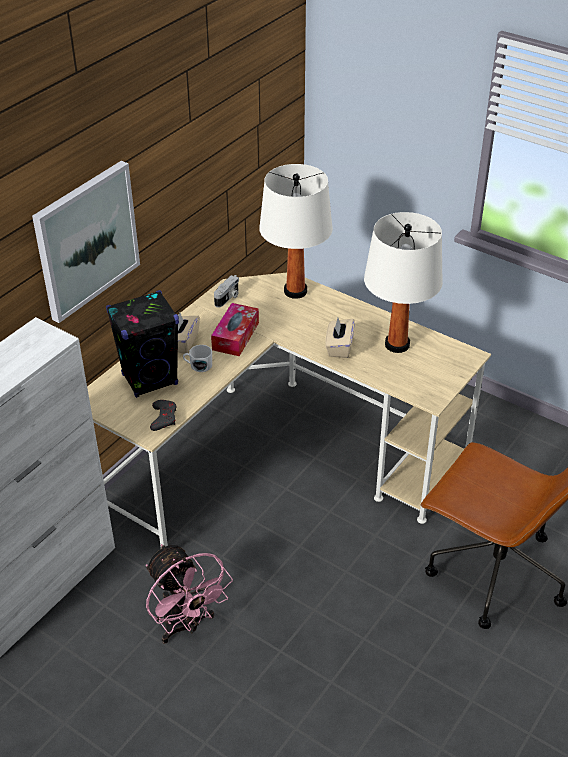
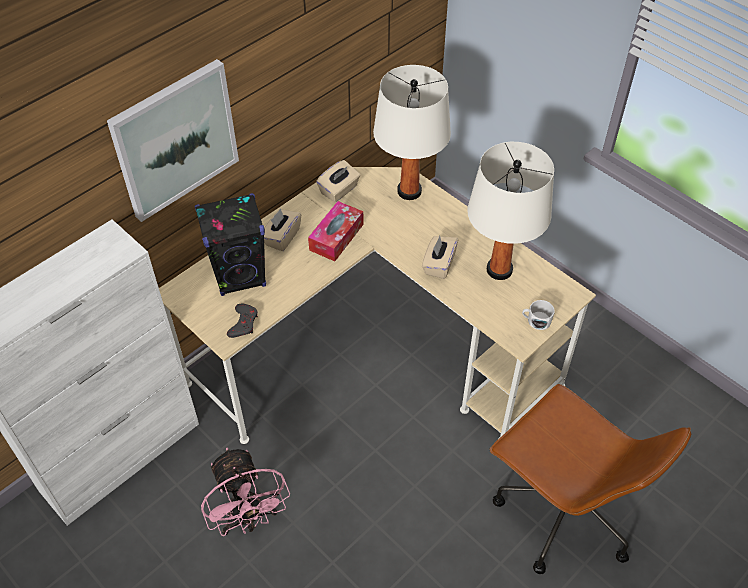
camera: 10 degrees right, 10 degrees up
(198, 365) = (291, 266): white mug -> white mug (536, 321)
(228, 298) = (339, 190): camera -> beige tissue box

